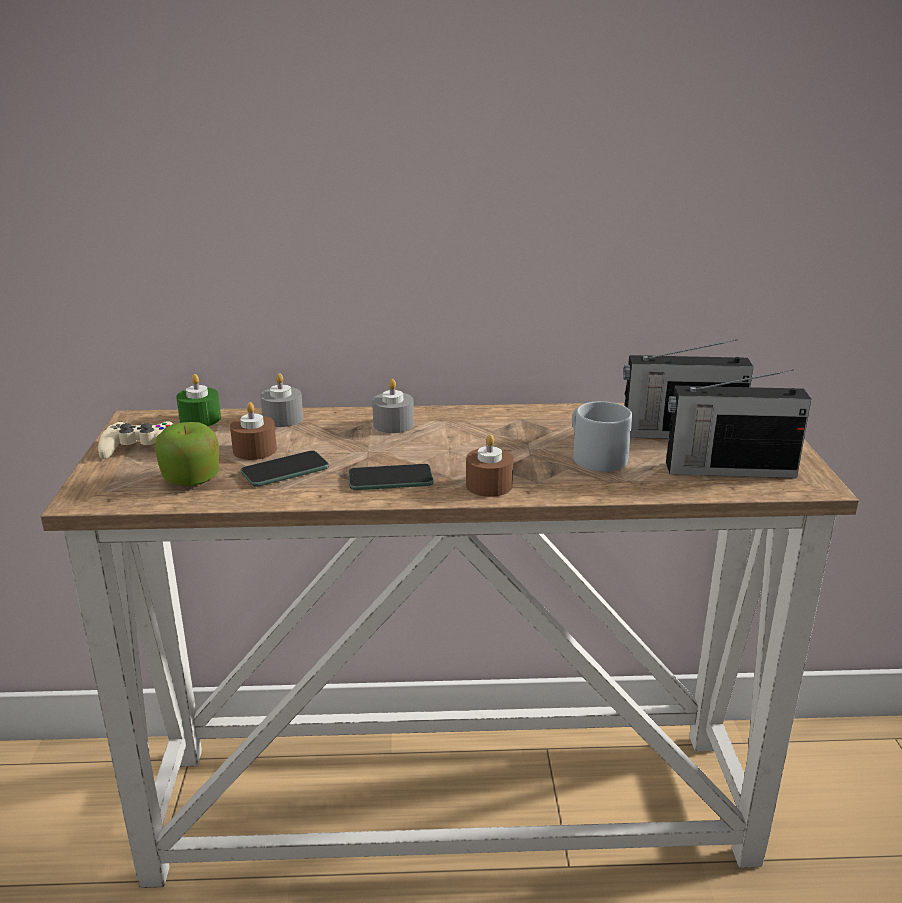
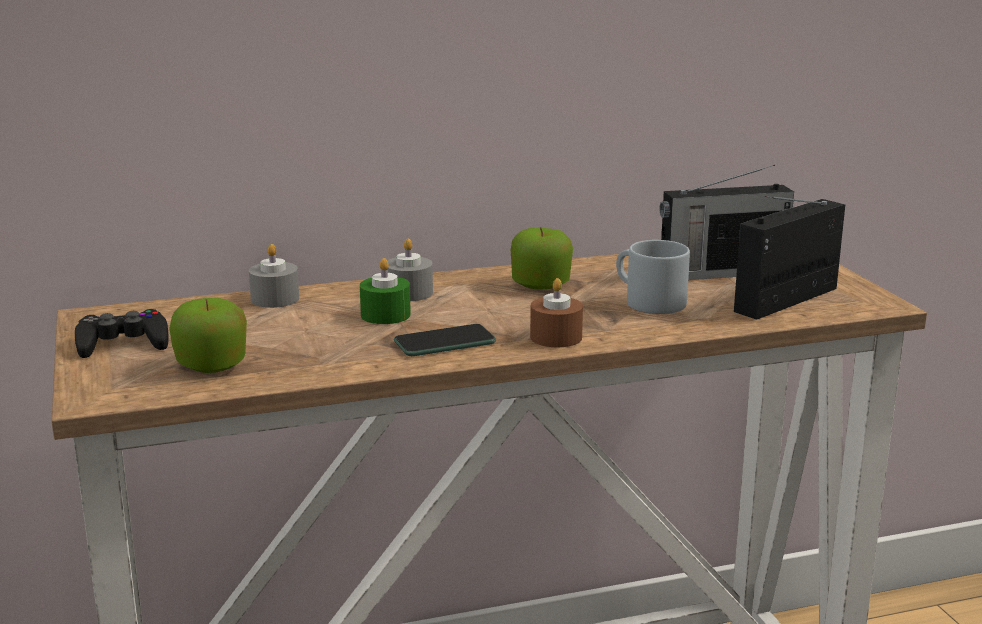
camera: 15 degrees left, 5 degrees down
(140, 448) = (123, 343): beige game controller -> black game controller
(200, 419) = (174, 308): green candle -> green candle (385, 315)
(254, 450) = (266, 331): brown candle -> none
(285, 470) = (317, 347): phone -> none
(509, 428) = (541, 285): none -> apple
(727, 469) = (788, 299): radio -> radio turned 150 degrees clockwise

